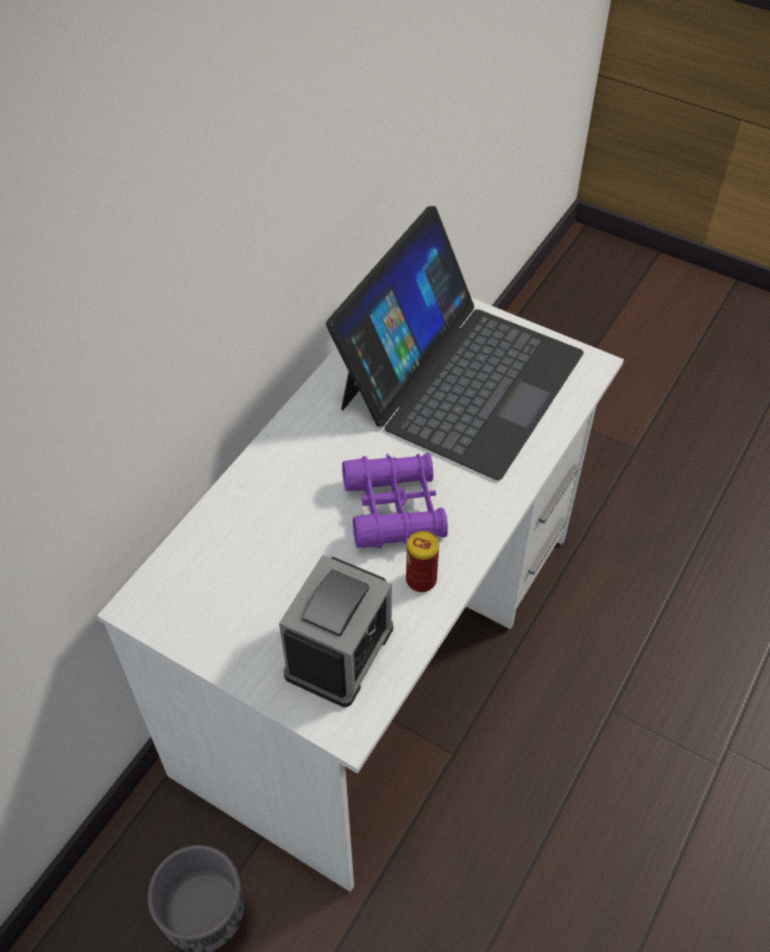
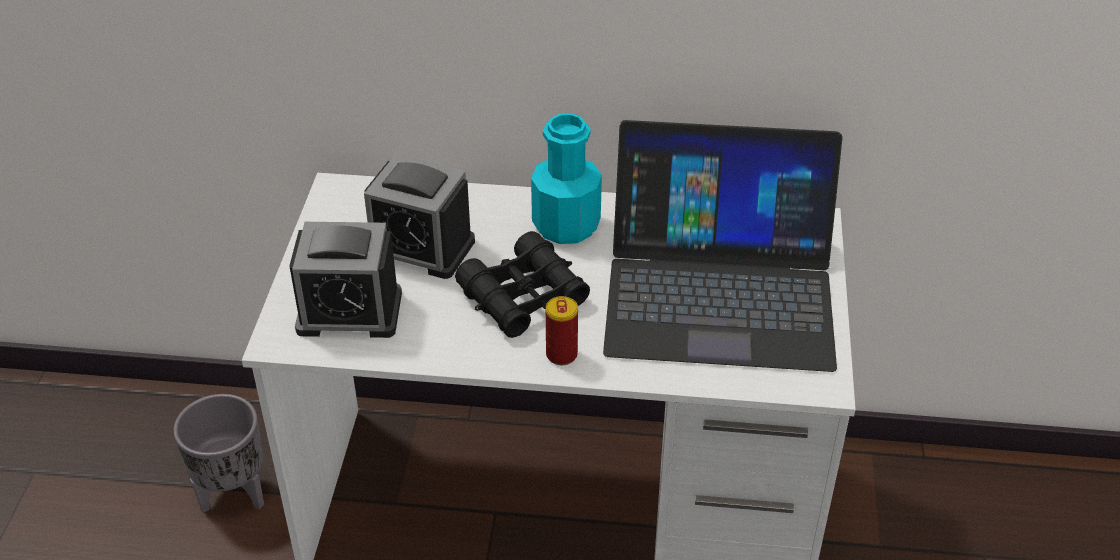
camera: 65 degrees right, 10 degrees down
(280, 563) = (421, 248): none -> alarm clock
(317, 444) = (566, 225): none -> turquoise bottle
(394, 509) = (523, 297): purple binoculars -> black binoculars
(421, 580) = (452, 339): can -> can (561, 355)

